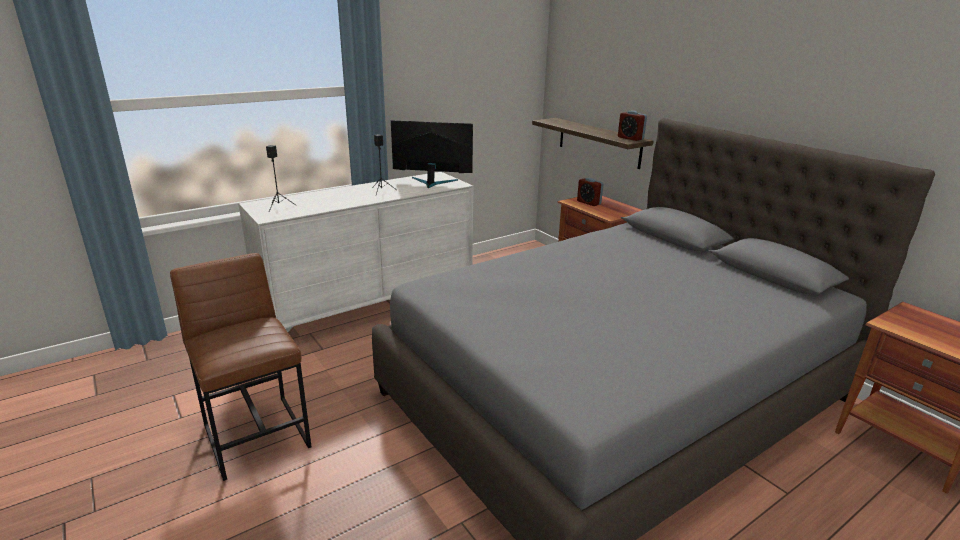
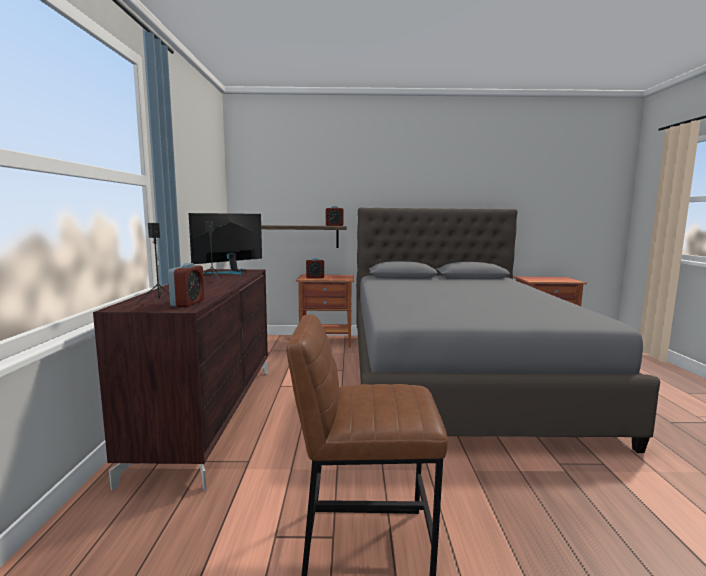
camera: 55 degrees left, 15 degrees down
(284, 213) = (188, 303): none -> alarm clock
(370, 305) = (210, 416): white dresser -> brown dresser

